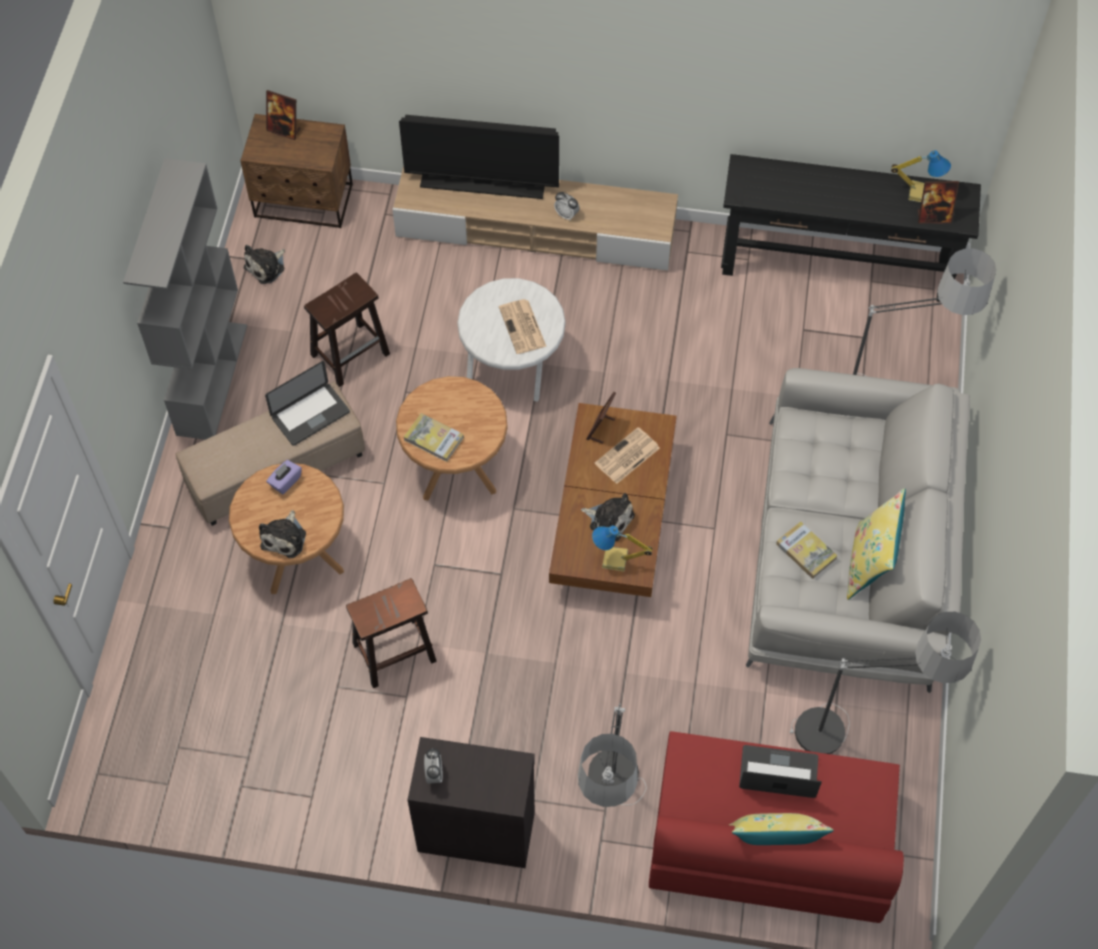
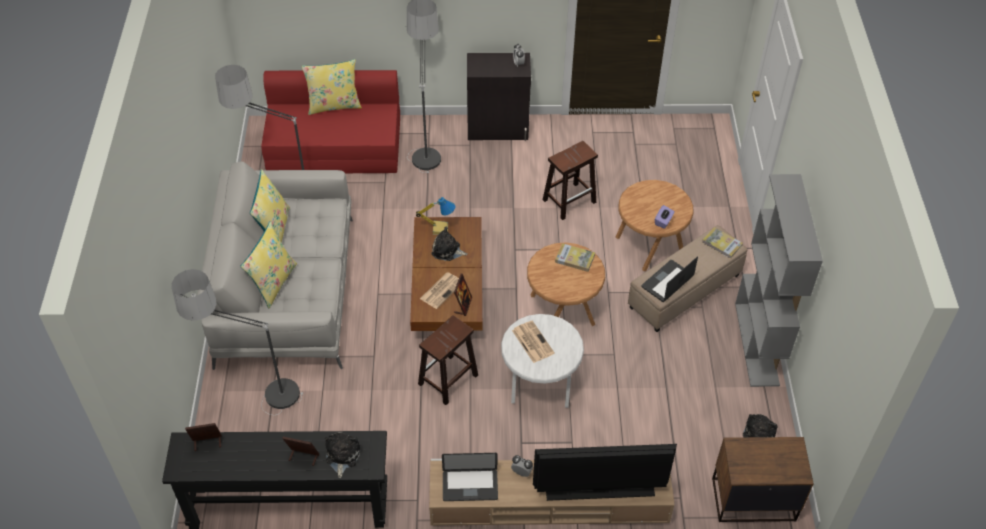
camera: 170 degrees right, 10 degrees down
(284, 130) = (780, 470): picture frame -> picture frame (303, 457)
(285, 537) = (650, 191): plush toy -> plush toy (342, 456)
(351, 353) = (664, 376): brown stool -> brown stool (447, 380)
(778, 773) = (331, 134): laptop -> laptop (470, 486)
(806, 551) = (315, 229): book -> book (722, 244)
(866, 470) = (273, 282): none -> yellow pillow
(919, 192) = (217, 464): table lamp -> none

